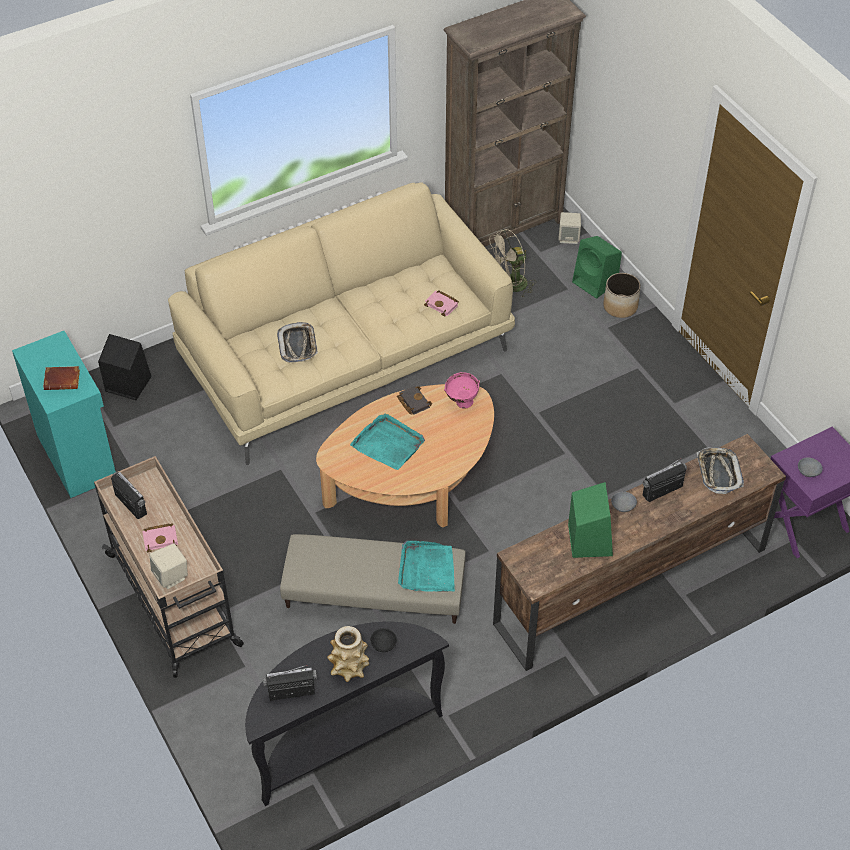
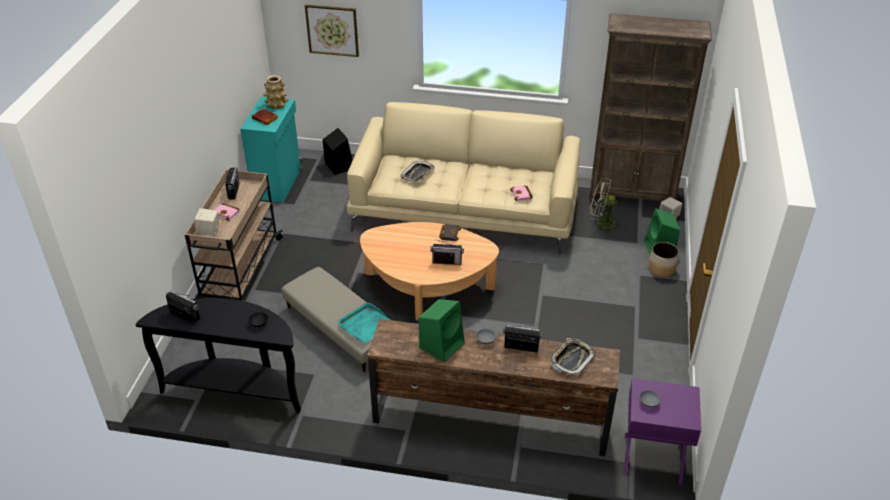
camera: 40 degrees right, 10 degrees down
(76, 208) = (332, 30): none -> picture
(349, 667) = (227, 322): vase -> vase (276, 105)
(388, 444) = (410, 246): turquoise tray -> none
(448, 438) = (447, 262): none -> radio
(460, 403) = (476, 249): pink bowl -> none

